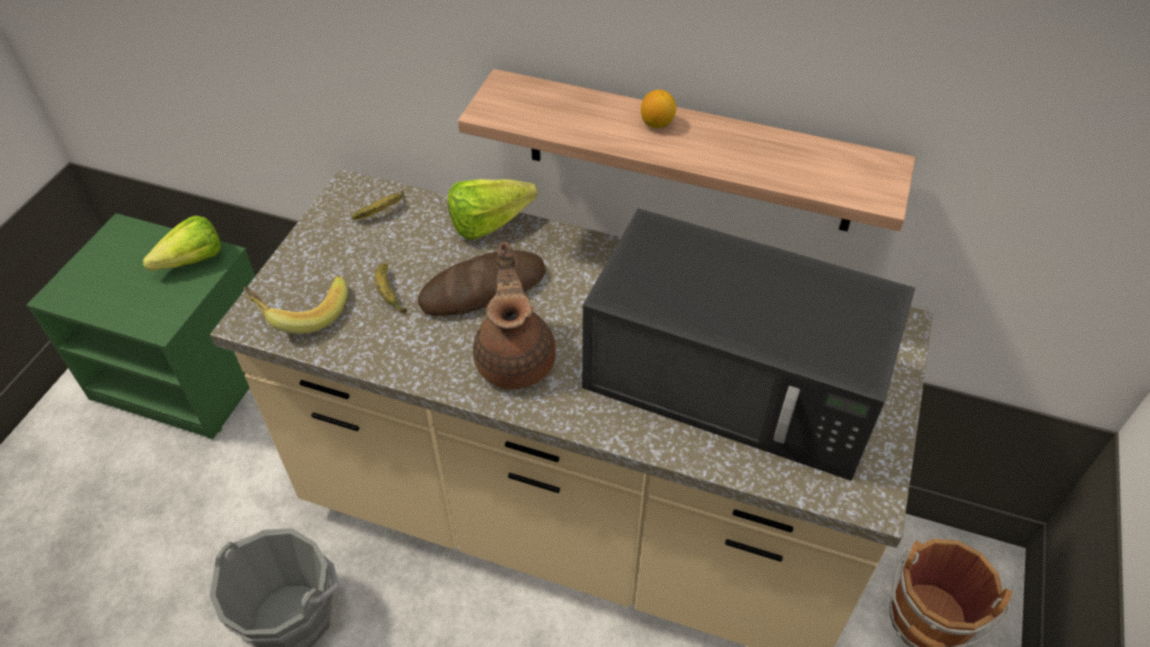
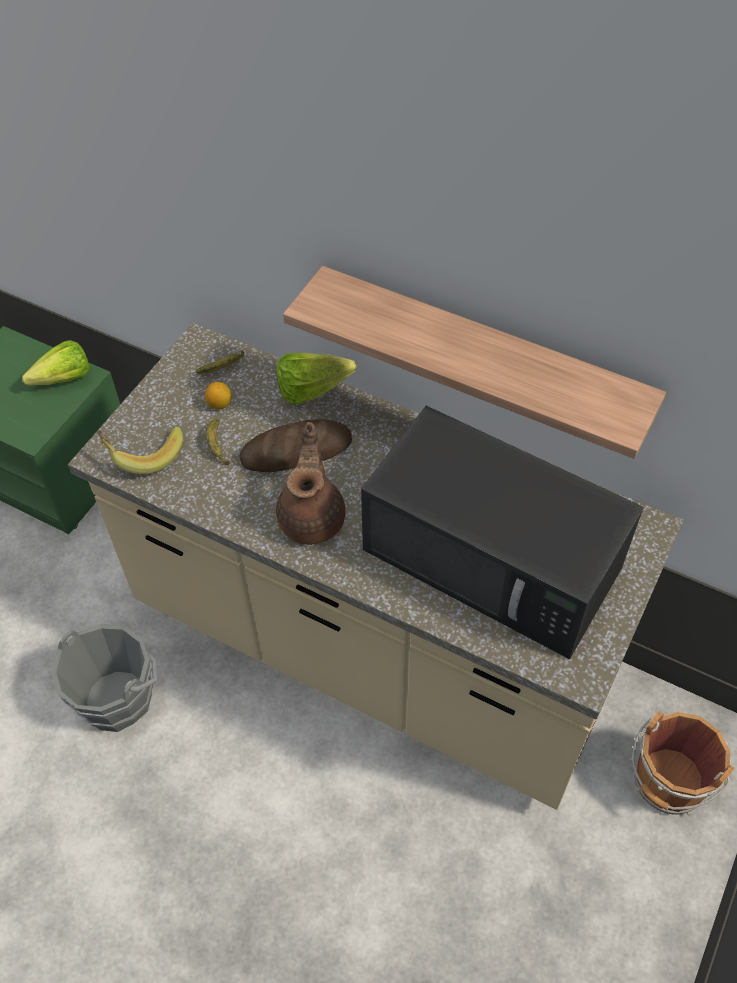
camera: 10 degrees right, 5 degrees up
(657, 123) = (450, 335): lemon -> lemon (220, 404)

